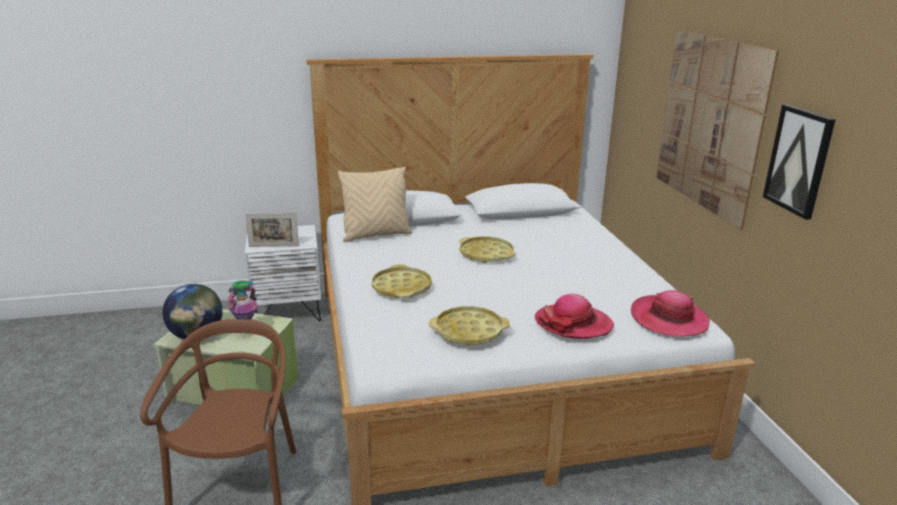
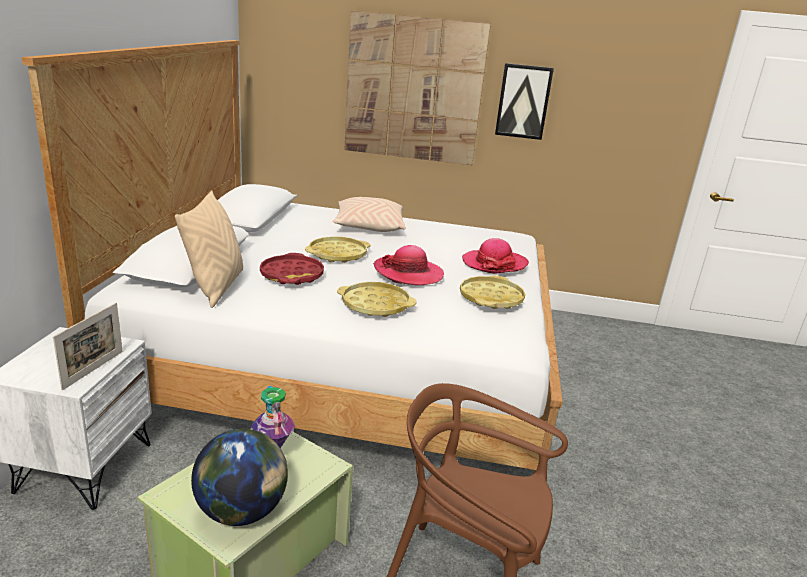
camera: 70 degrees left, 0 degrees up
(422, 249) = (292, 275): none -> red tray
(578, 252) = (369, 227): none -> beige pillow
(668, 319) = (504, 238): hat -> hat (408, 273)

